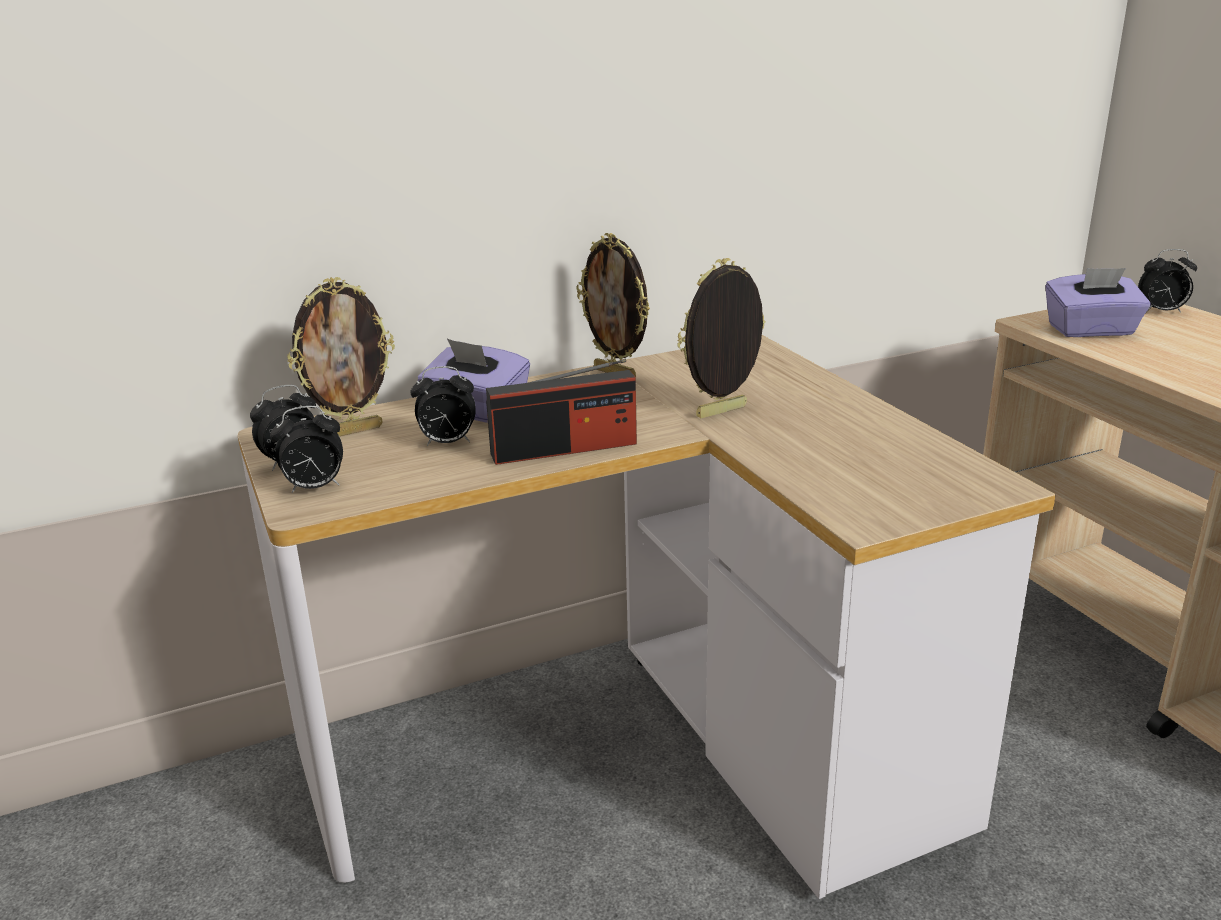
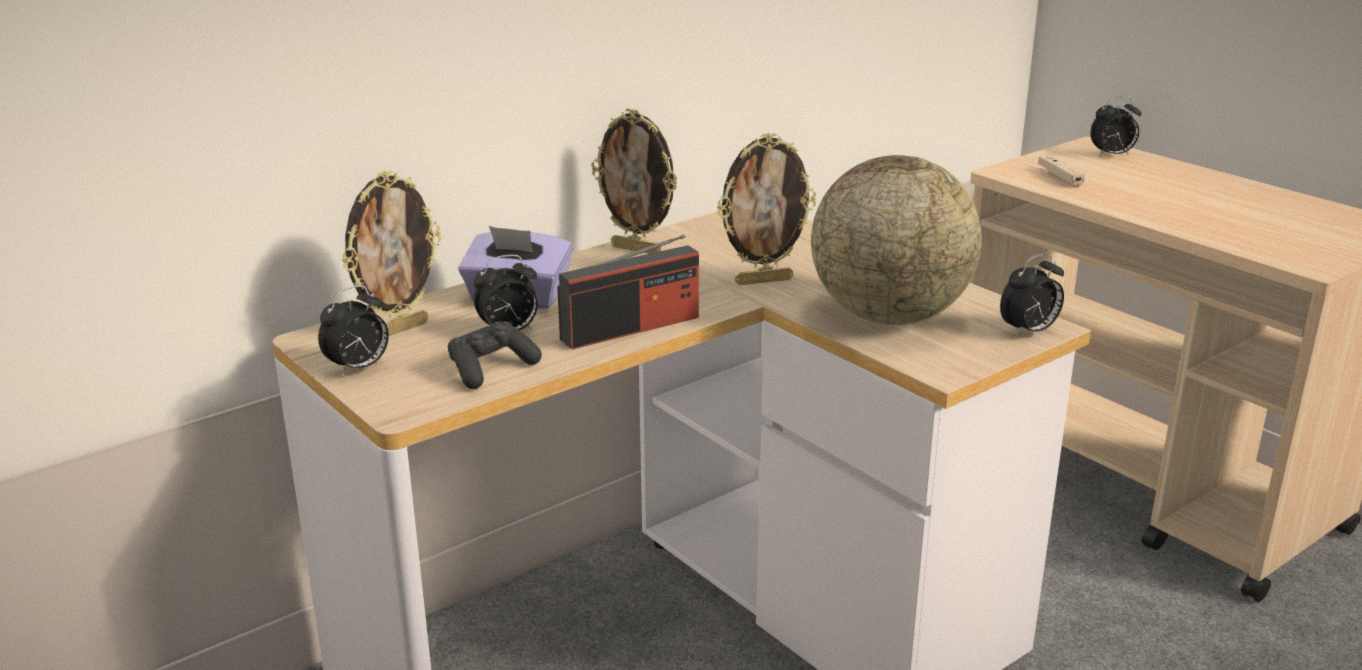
camera: 15 degrees left, 0 degrees up
(314, 488) = (399, 389): alarm clock -> alarm clock (1029, 332)
(409, 477) = (491, 369): none -> black game controller
(722, 413) = (763, 280): picture frame -> picture frame turned 150 degrees counterclockwise
(834, 460) = (890, 316): none -> globe
(1091, 331) = (1060, 177): purple tissue box -> beige game controller

